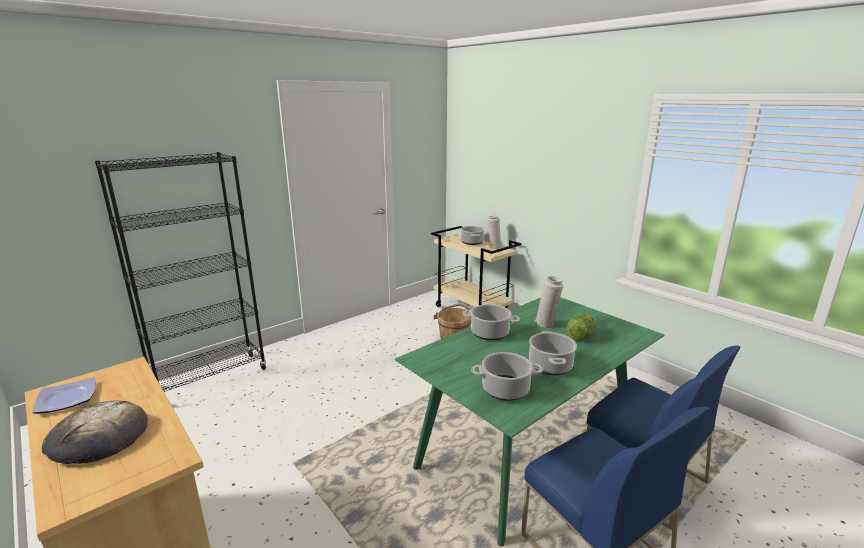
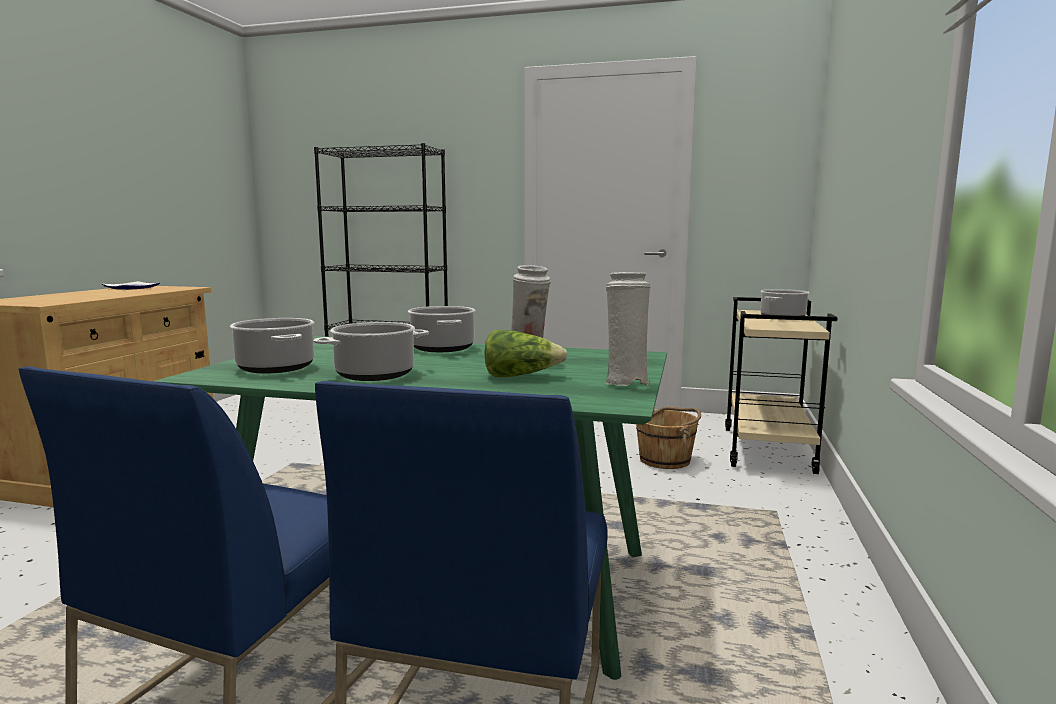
camera: 55 degrees right, 10 degrees down
(98, 437) = (76, 295): bread -> none
(493, 247) = (798, 324): white vase -> white vase (625, 383)

